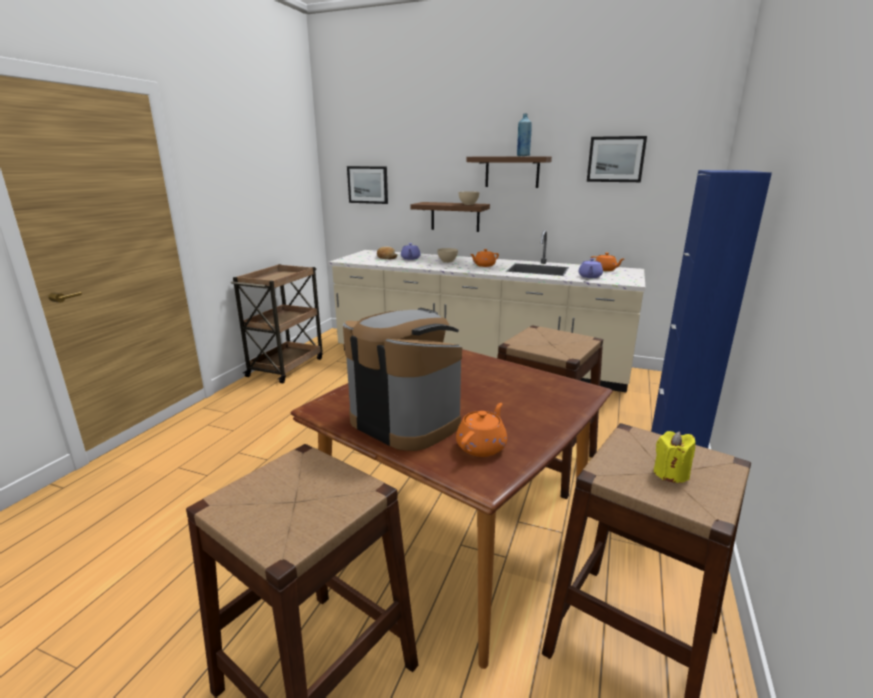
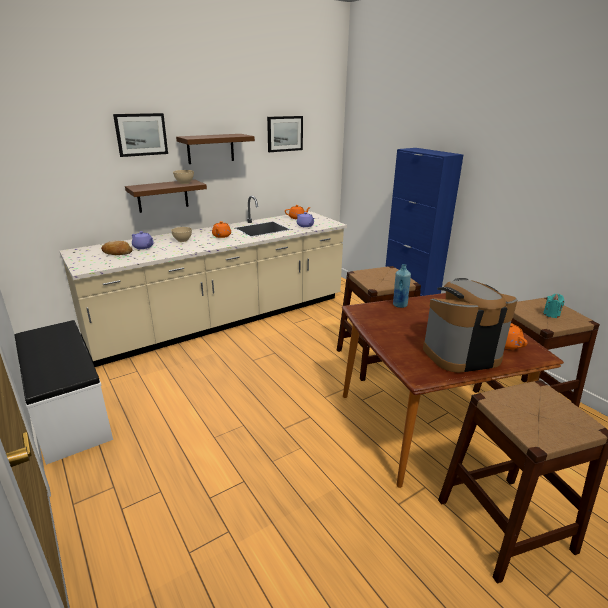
camera: 55 degrees left, 5 degrees up
(287, 366) = (68, 413): brown cart -> white bench
(368, 185) = (49, 175): picture -> picture (141, 134)
(523, 156) = (231, 136): blue bottle -> blue bottle (399, 305)
(670, 473) = (551, 314): yellow candle -> turquoise candle

